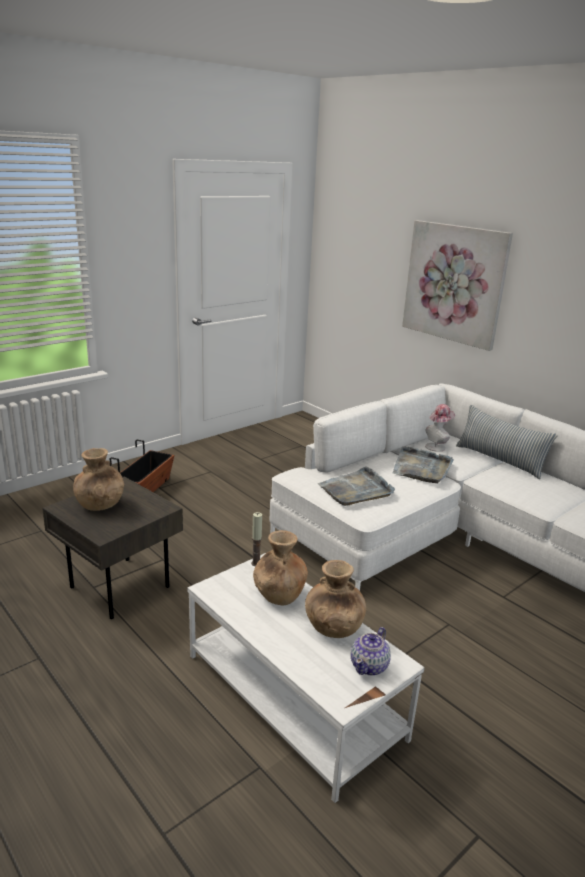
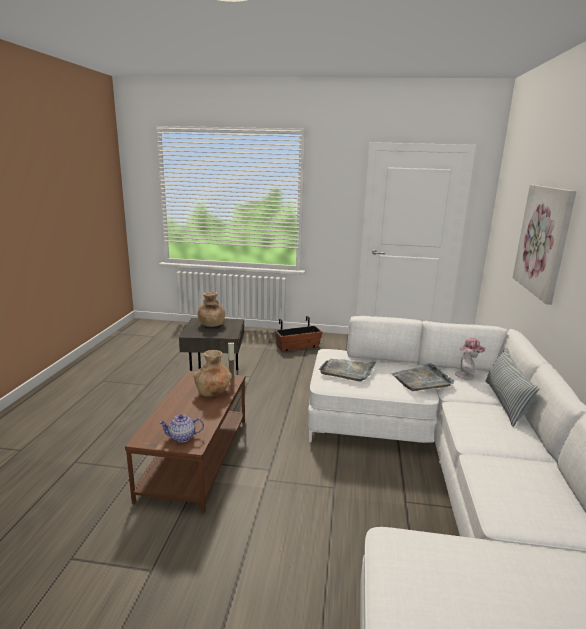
camera: 50 degrees right, 5 degrees down
(294, 696) = (196, 457): white coffee table -> brown coffee table
(333, 627) = (203, 415): brown vase -> none

